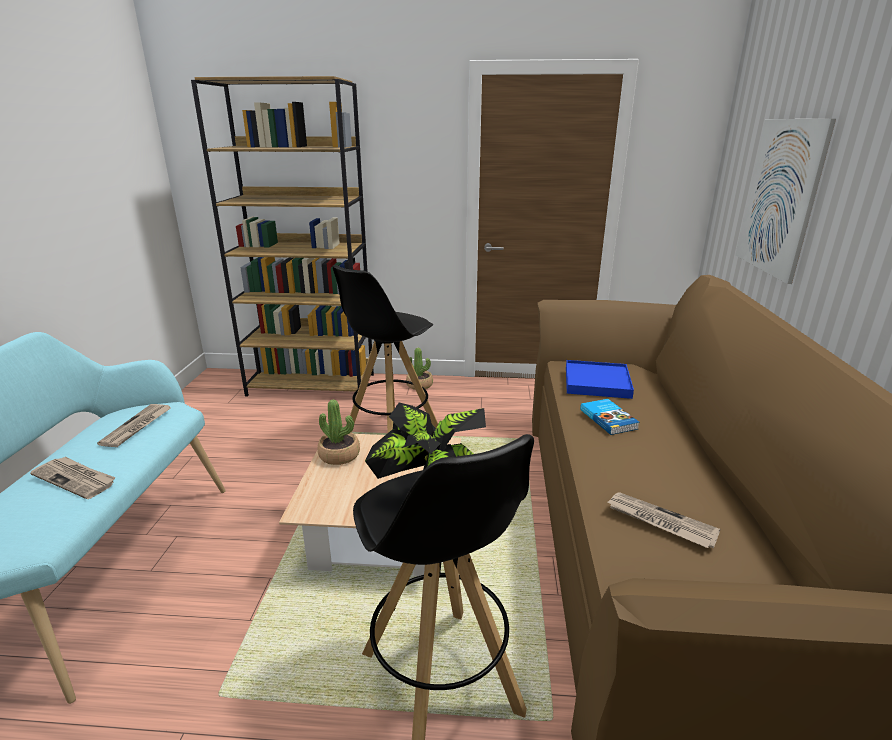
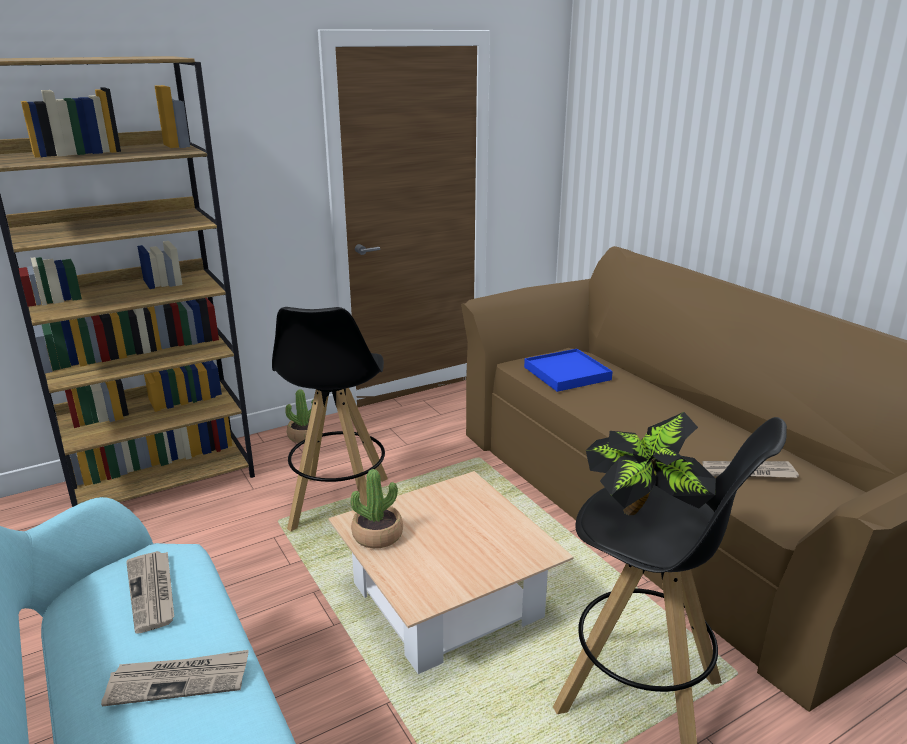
camera: 35 degrees left, 0 degrees up
(609, 419) = (619, 404): book -> none
(780, 197) = (665, 168): picture -> none

